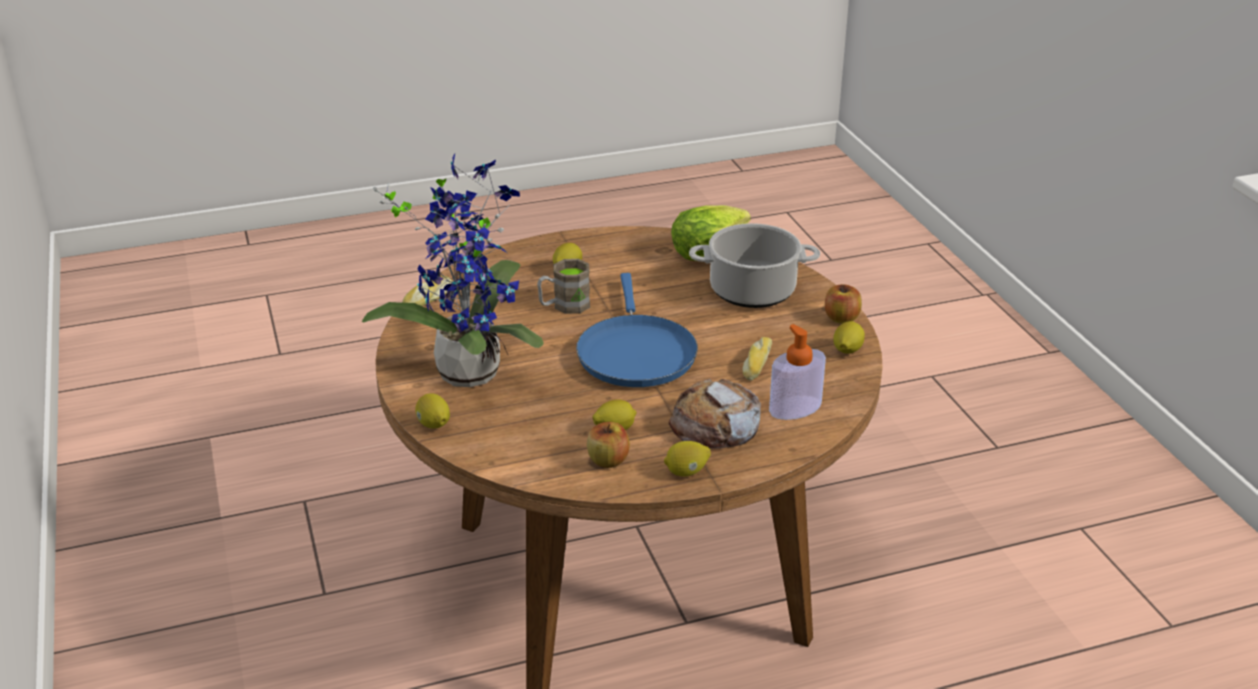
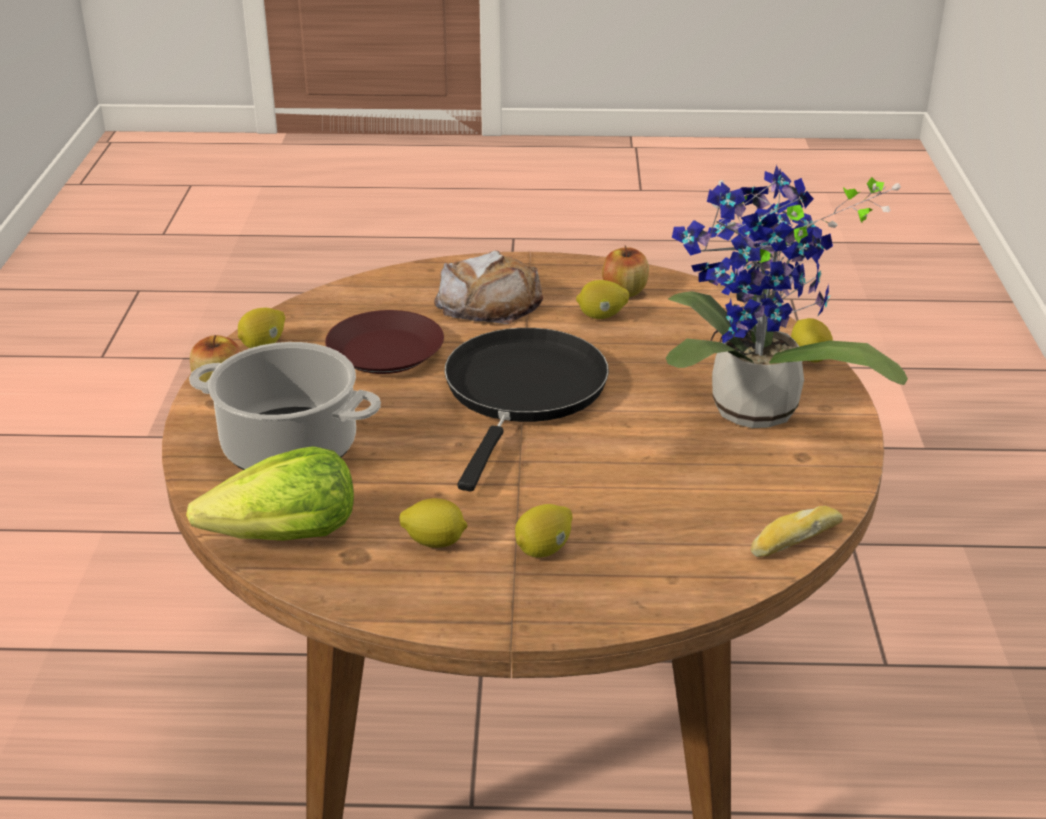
camera: 160 degrees left, 0 degrees up
(564, 306) = (582, 481): brown mug -> none
(635, 353) = (523, 393): blue frying pan -> black frying pan
(686, 472) = (551, 270): lemon -> lemon (435, 542)
(756, 364) = (385, 351): bread -> brown plate
(795, 408) = (390, 301): soap dispenser -> none

